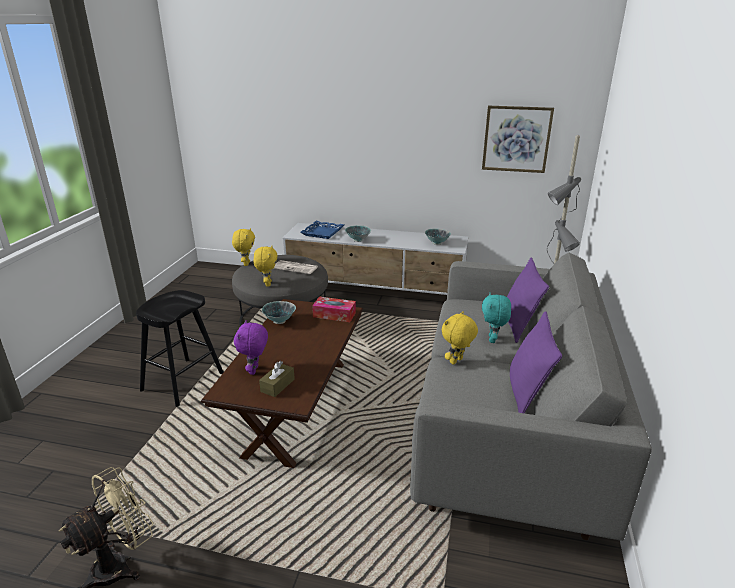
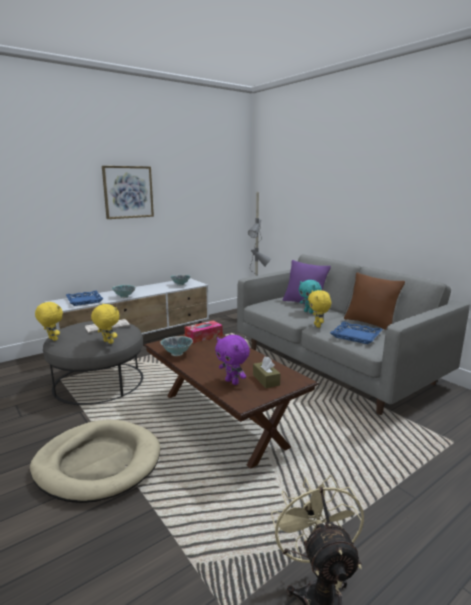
camera: 50 degrees left, 10 degrees down
(182, 382) = (98, 463): black stool -> beige dog bed
(462, 397) = (356, 336): none -> blue tray
(516, 139) = (209, 202): picture -> picture (128, 192)
(526, 394) = (370, 323): purple pillow -> brown pillow

